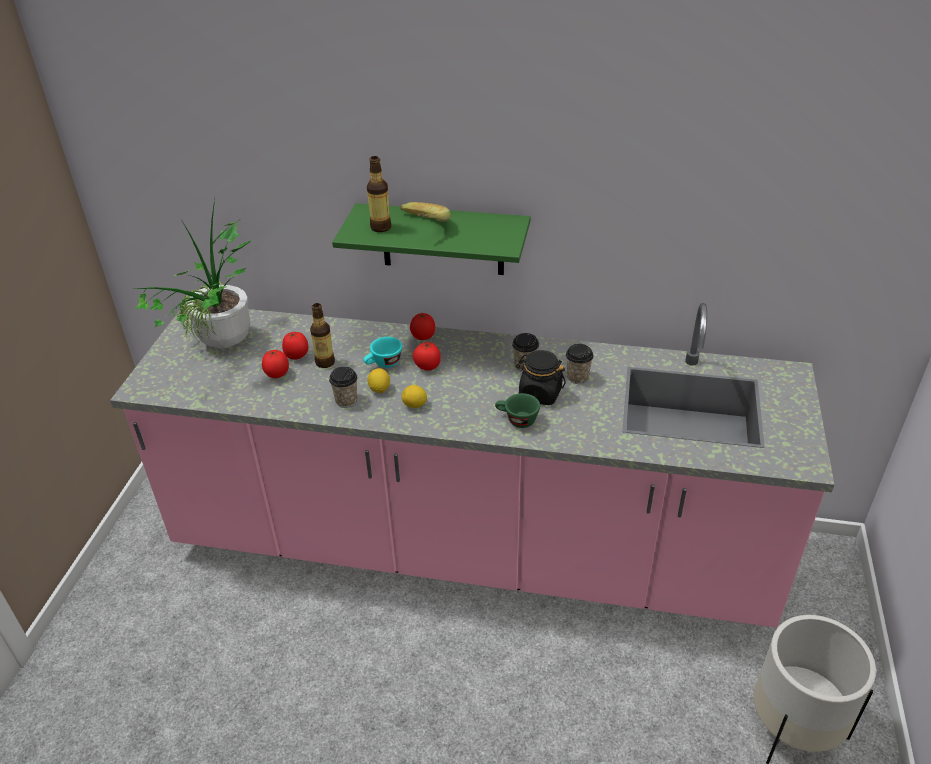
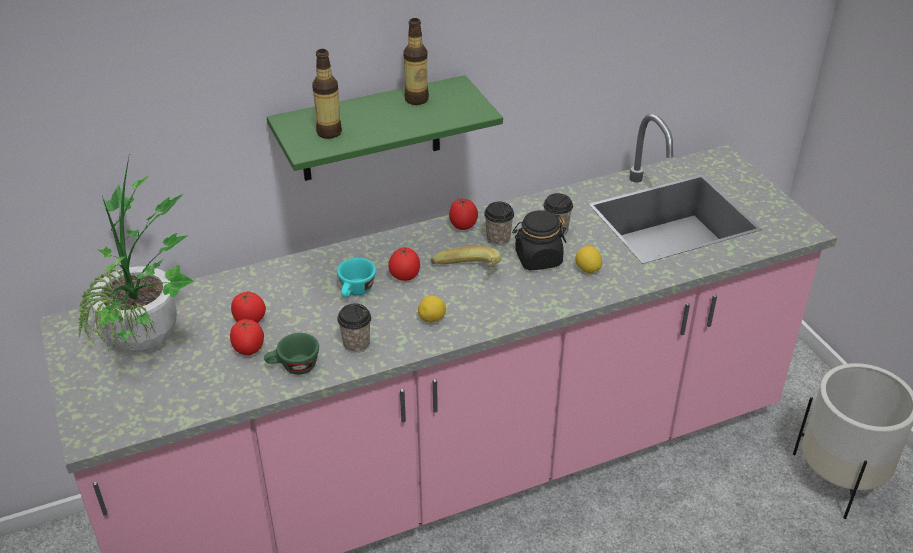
camera: 35 degrees left, 0 degrees up
(325, 362) = (290, 315): bottle -> bottle (416, 99)
(379, 389) = (379, 318): lemon -> lemon (587, 269)
(421, 227) = (371, 119): banana -> banana (467, 275)
(423, 337) = (368, 250): tomato -> tomato (463, 227)
(516, 420) = (542, 292): green cup -> green cup (293, 367)

